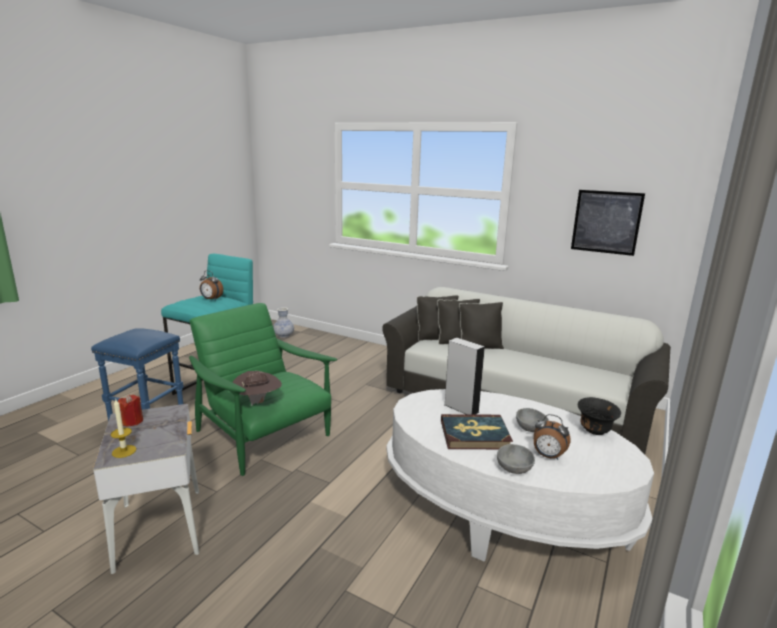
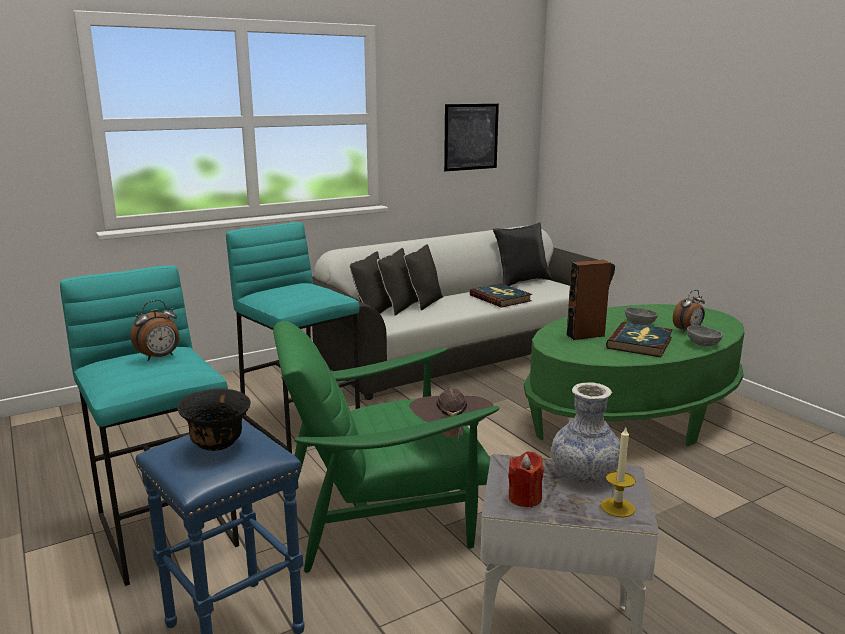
camera: 60 degrees left, 0 degrees up
(283, 335) = (50, 432): vase -> vase (584, 474)
(346, 383) = (301, 423): none -> turquoise stool
(461, 408) = (585, 335): grey speaker -> brown speaker
(502, 510) = (632, 415): white coffee table -> green coffee table
(535, 367) = (500, 298): none -> book
(595, 431) = (655, 308): black bowl -> black bowl (218, 445)
(596, 367) = (521, 282): none -> black pillow

